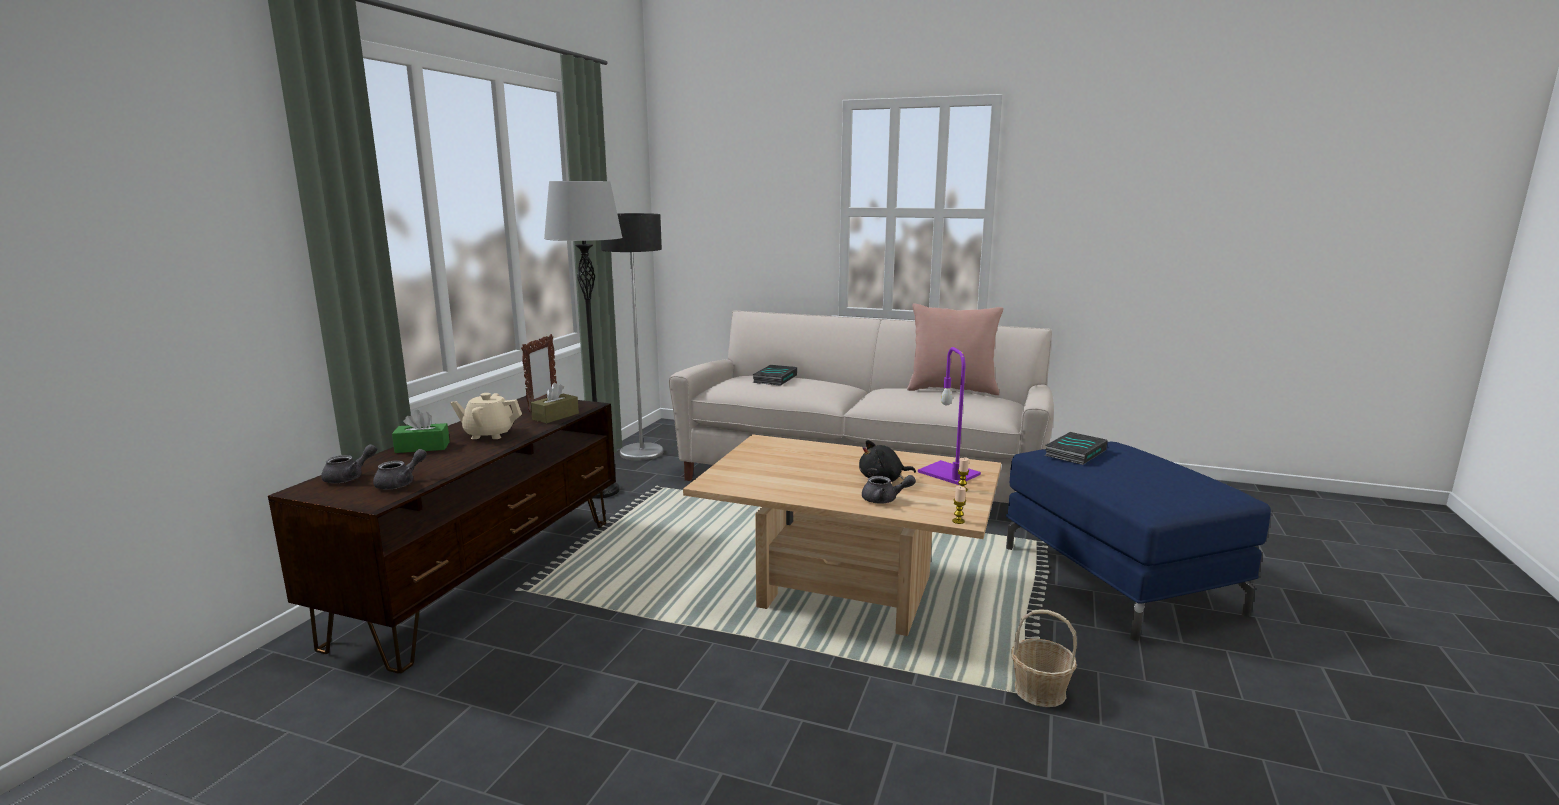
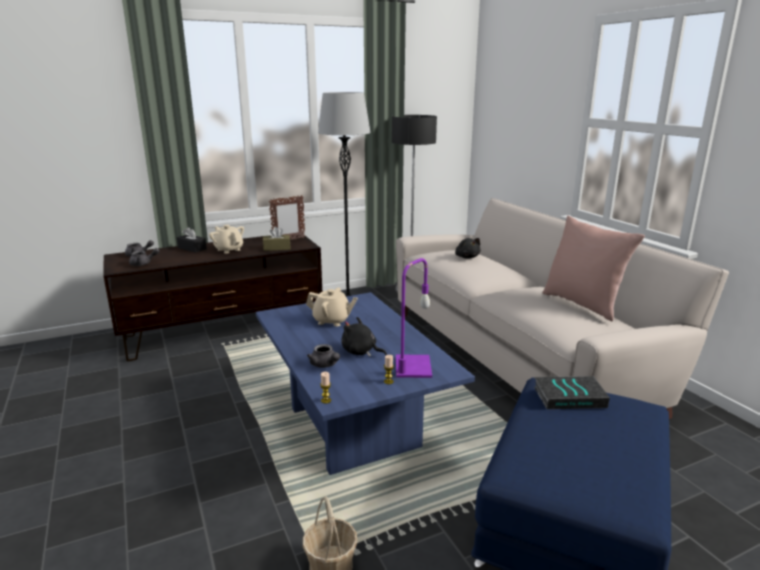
camera: 45 degrees right, 5 degrees up
(422, 447) = (192, 248): green tissue box -> black tissue box
(774, 378) = (466, 257): book -> black plush toy
(788, 467) = (332, 321): none -> beige teapot
(846, 591) = (353, 427): beige coffee table -> blue coffee table

